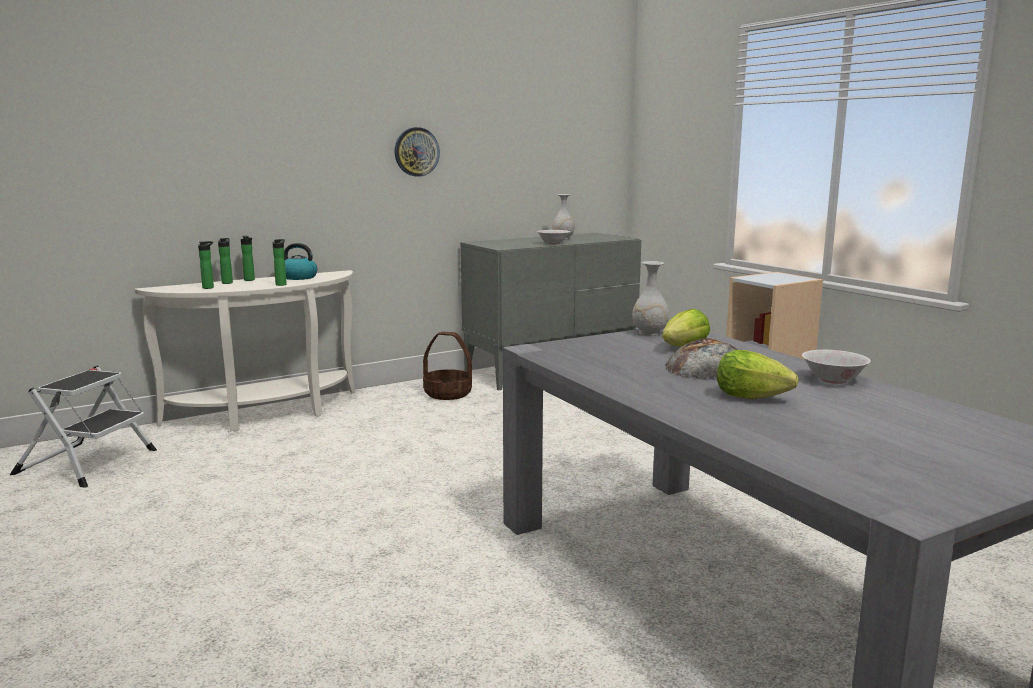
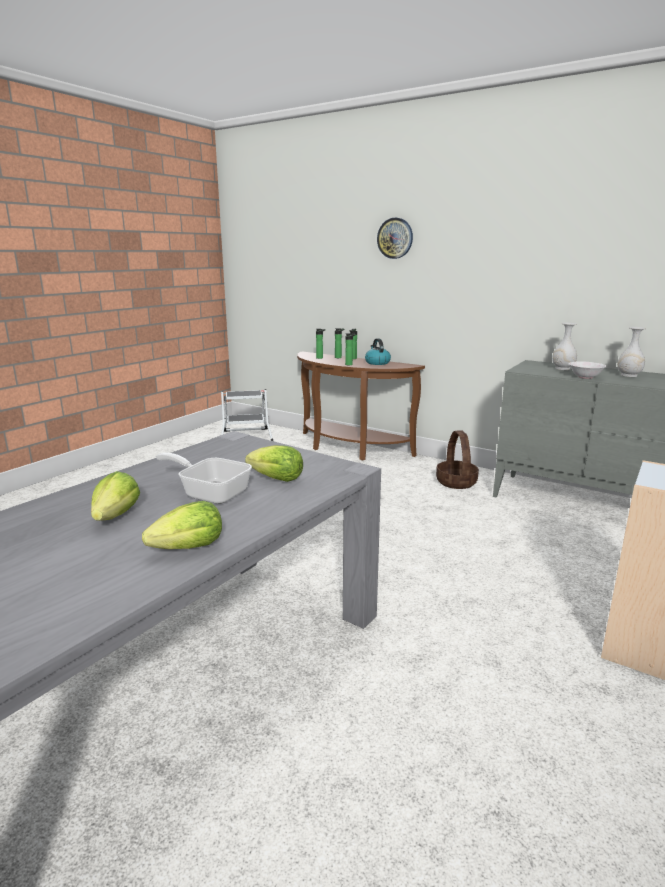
camera: 65 degrees right, 5 degrees up
(268, 414) = (348, 448): white console table -> brown console table
(416, 152) = (494, 275): wall clock -> wall clock (395, 238)
(649, 333) = (323, 462): white vase -> white vase (562, 368)
(706, 367) = (210, 493): bread -> frying pan
(833, 380) = (189, 548): white bowl -> lettuce

